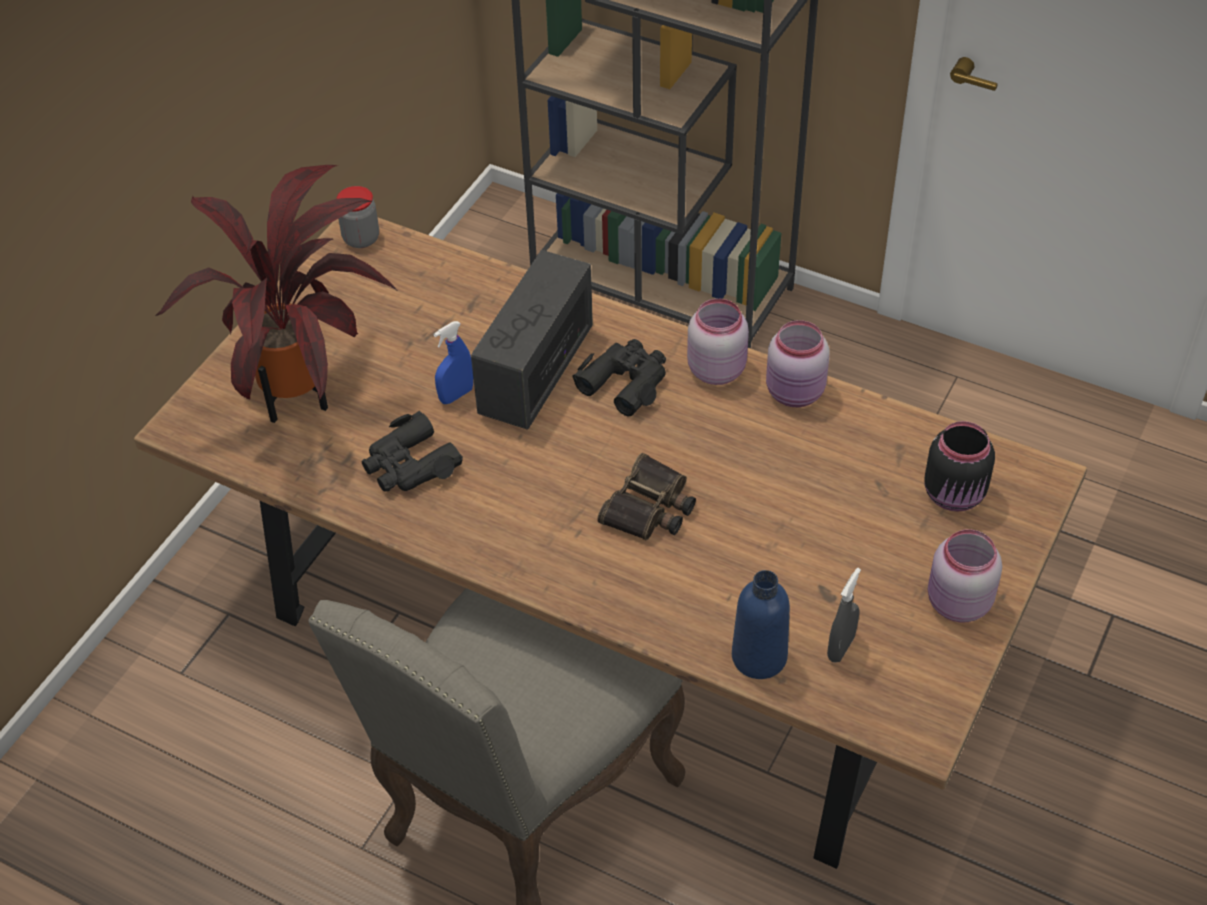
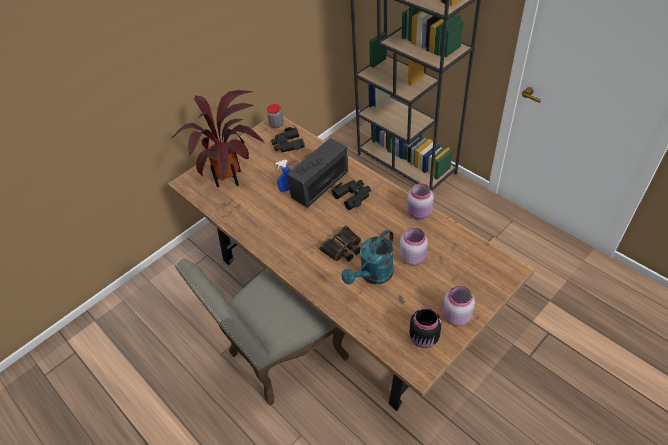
camera: 20 degrees right, 0 degrees up
(410, 465) = (259, 212): black binoculars -> black binoculars (287, 144)
(716, 368) = (391, 197): pink jar -> pink jar (413, 257)
(743, 555) = (373, 275): none -> turquoise watering can
(759, 657) = (363, 320): blue bottle -> none
(841, 647) = (399, 324): grey spray bottle -> none
(955, 495) = (471, 269): black jar -> black jar (424, 338)

